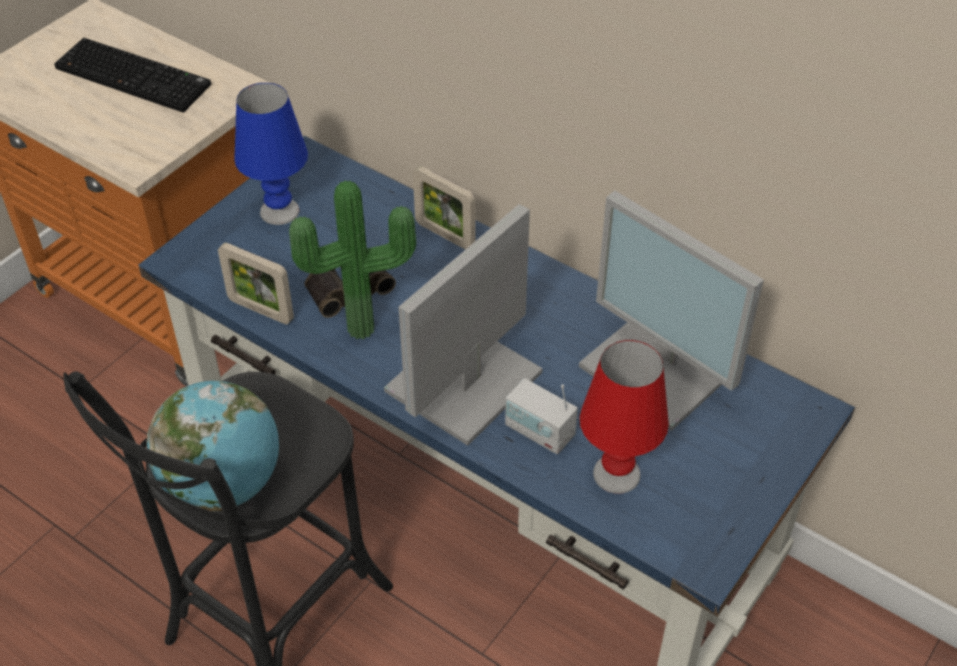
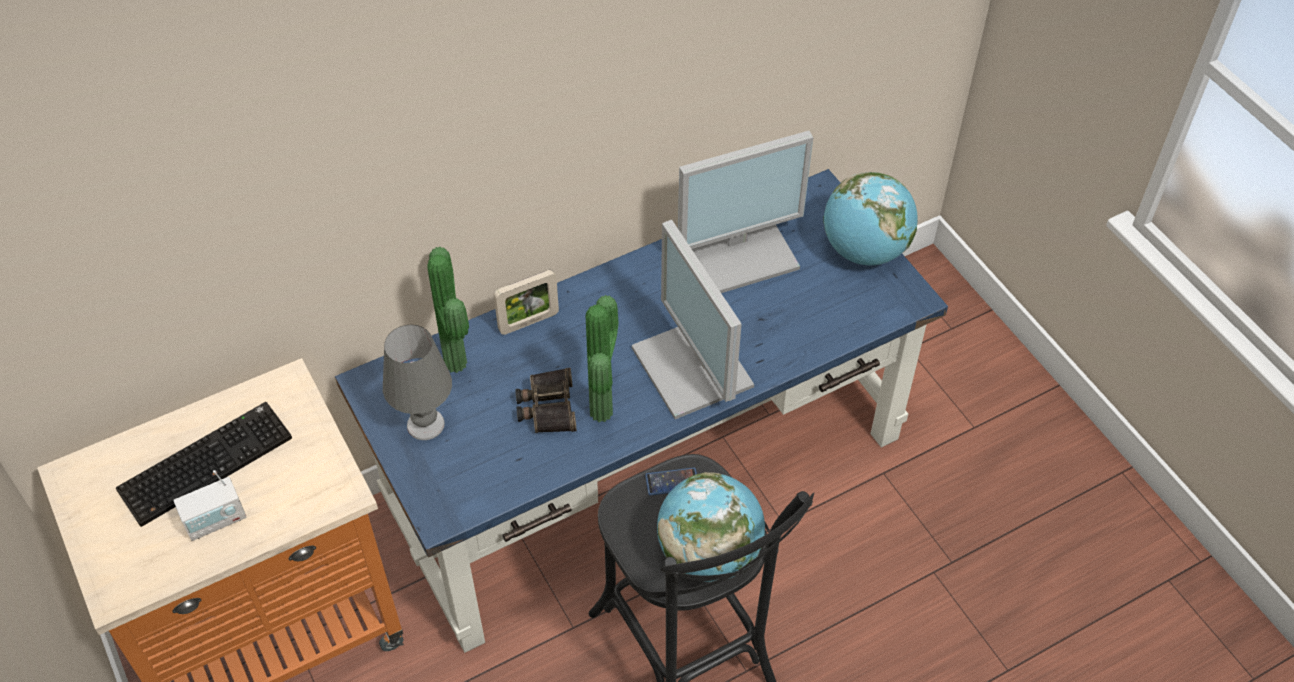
camera: 65 degrees left, 5 degrees up
(261, 310) = (539, 473): picture frame -> none
(280, 211) = (426, 424): blue table lamp -> grey table lamp
(303, 420) = (672, 482): none -> phone
(366, 206) = (460, 362): none -> potted plant
(539, 432) = (763, 341): radio -> radio (216, 520)
(616, 473) = (821, 314): red table lamp -> none
(748, 486) = (864, 250): none -> globe

